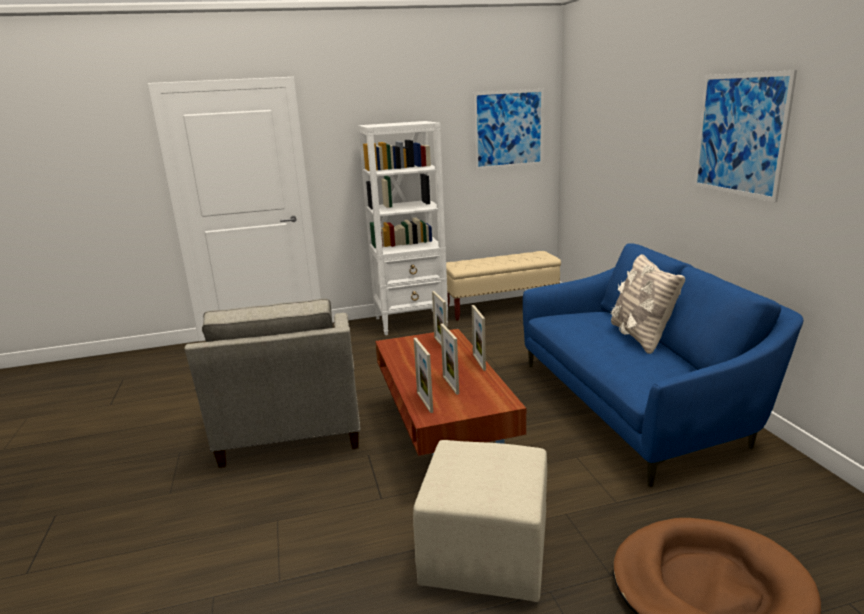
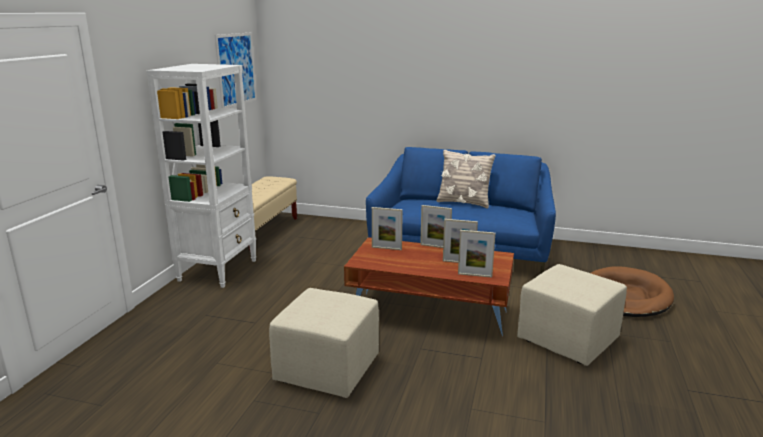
camera: 60 degrees left, 0 degrees up
(292, 424) = (327, 371): grey armchair -> beige ottoman
(740, 135) = (479, 67): picture -> none

